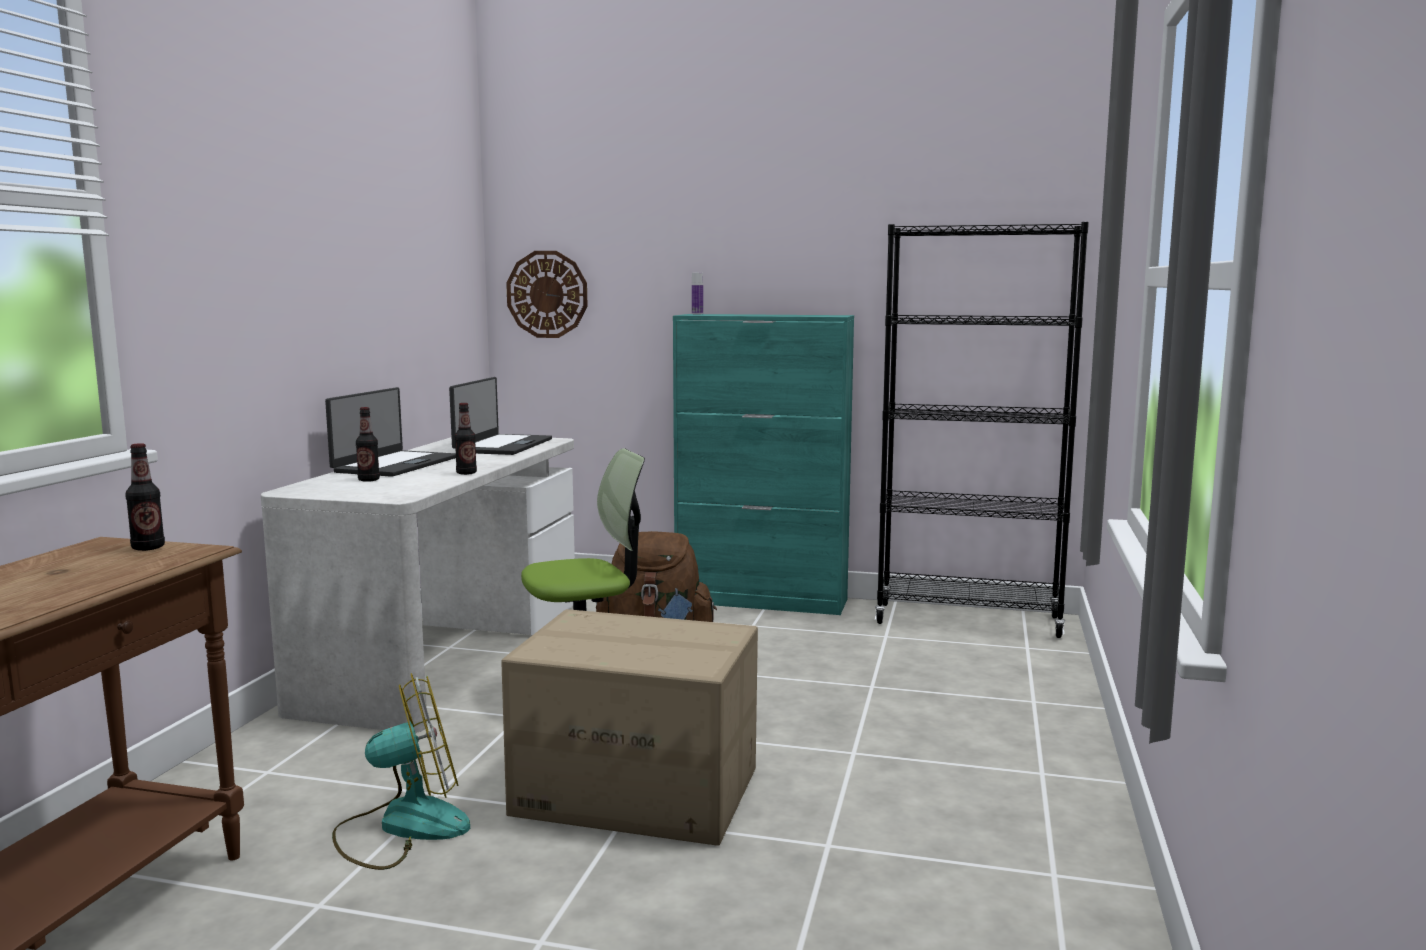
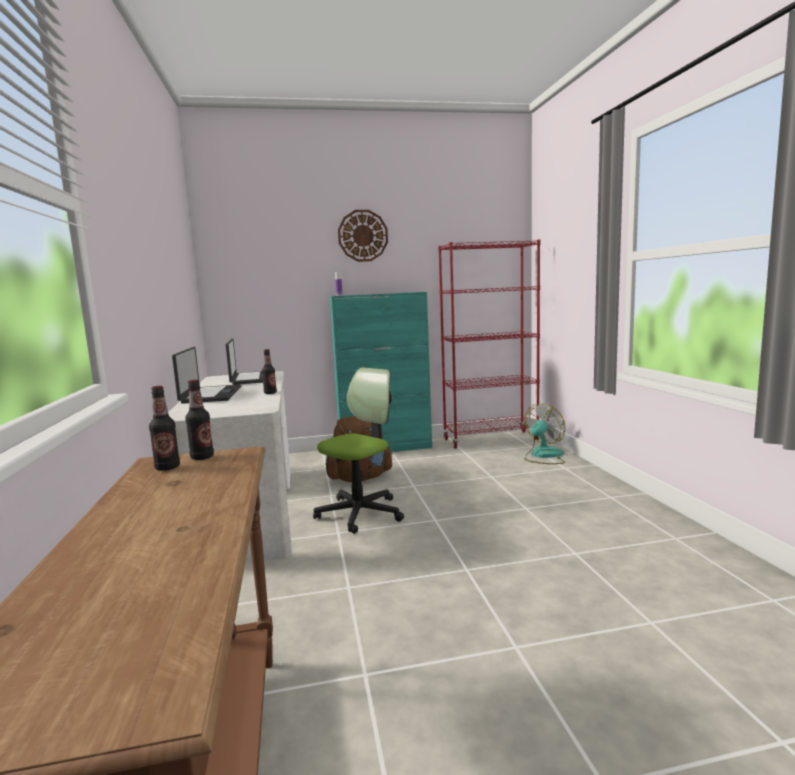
camera: 25 degrees left, 0 degrees up
(369, 480) = (217, 404): bottle -> bottle (167, 467)
(402, 827) = (353, 612): fan -> fan (543, 456)
(547, 294) = (240, 289): wall clock -> wall clock (363, 236)
(638, 791) = (455, 554): cardboard box -> none
(968, 620) = (490, 439): black bookcase -> red bookcase

